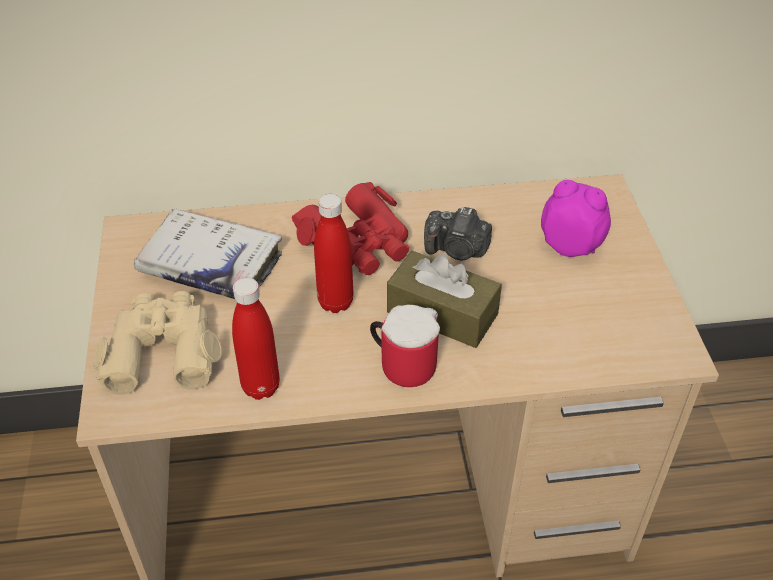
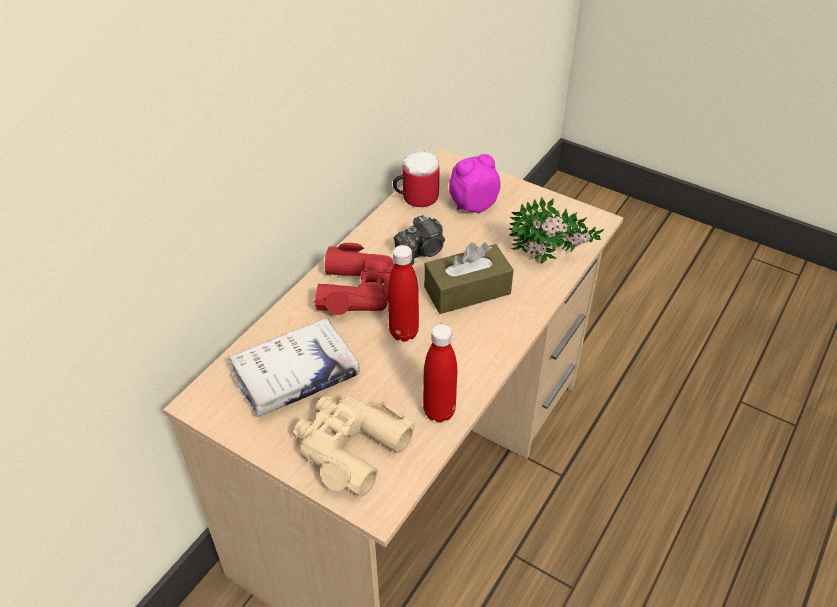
camera: 50 degrees left, 0 degrees up
(403, 363) = (489, 332): mug -> mug (415, 197)
(566, 351) = (551, 260): none -> potted plant

